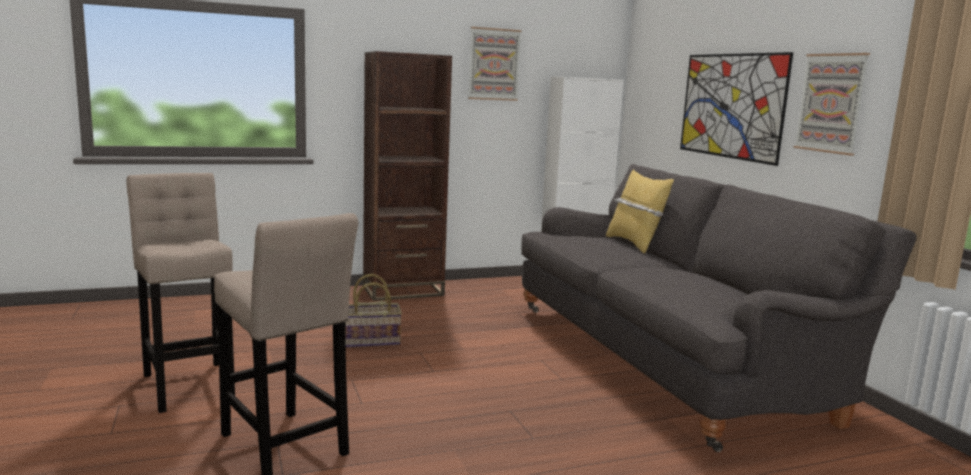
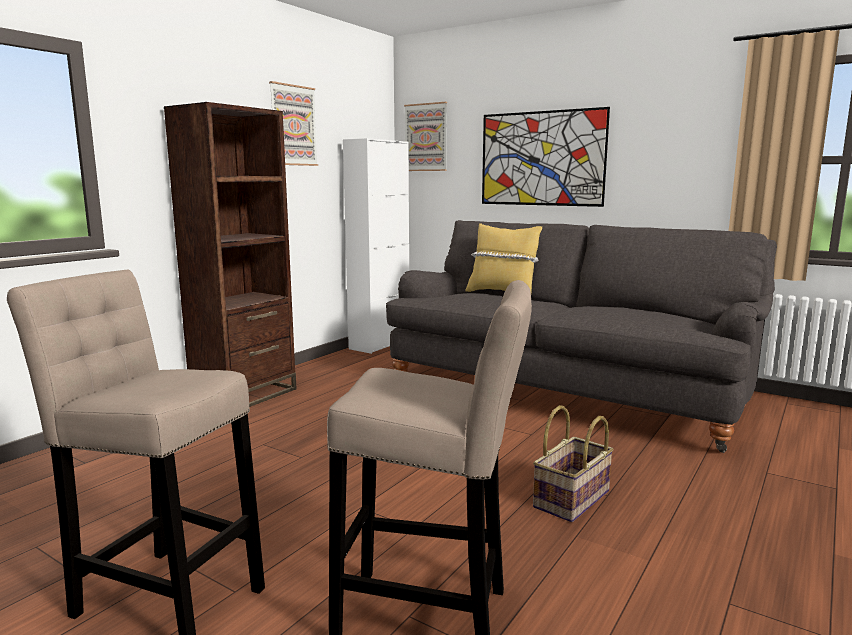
camera: 35 degrees left, 0 degrees up
(370, 341) = (304, 458): basket -> basket (572, 500)
(831, 103) = (657, 148): picture -> picture (426, 137)

